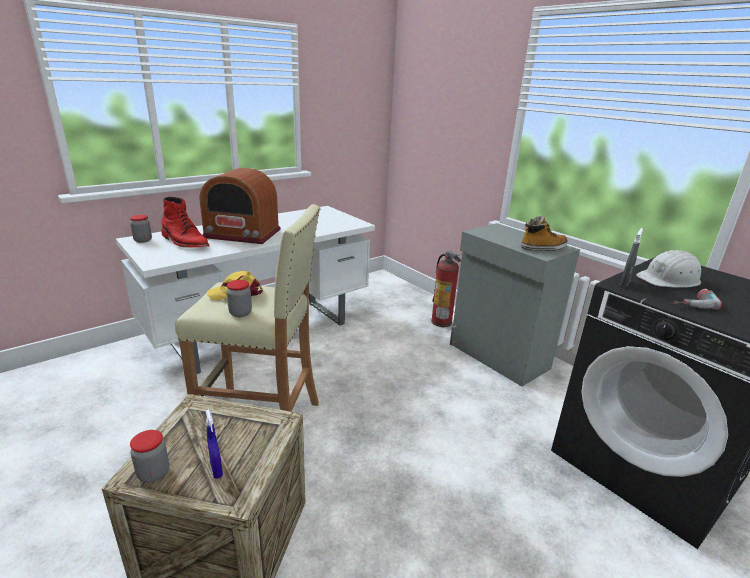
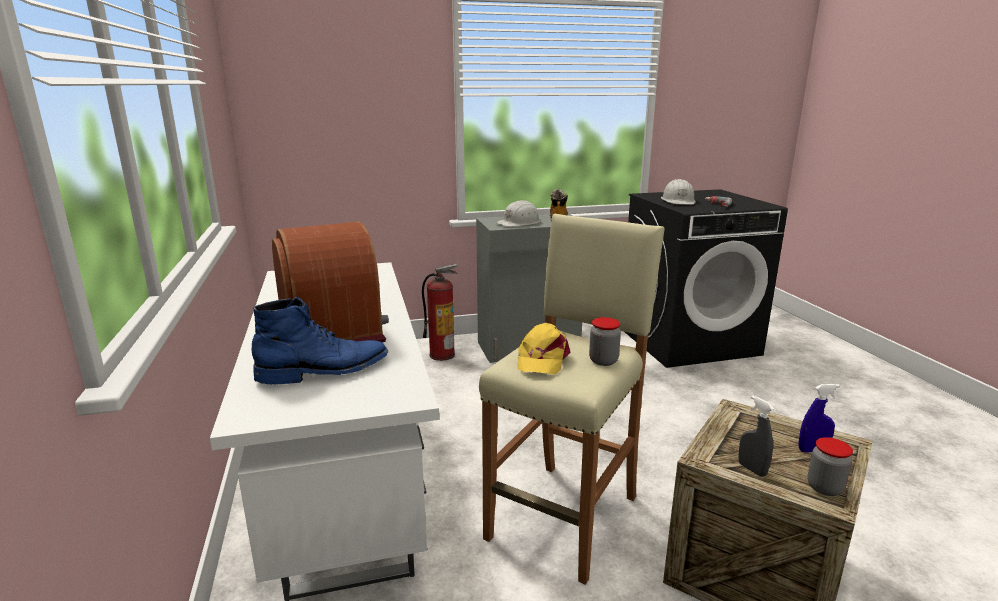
camera: 65 degrees left, 5 degrees down
(143, 240) = (266, 407): jar -> none
(185, 242) = (325, 371): red boot -> blue boot
(242, 234) = (333, 329): radio -> radio turned 60 degrees counterclockwise
(503, 237) = (519, 223): none -> white hard hat
(624, 284) = (685, 209): grey spray bottle -> grey spray bottle (752, 469)

